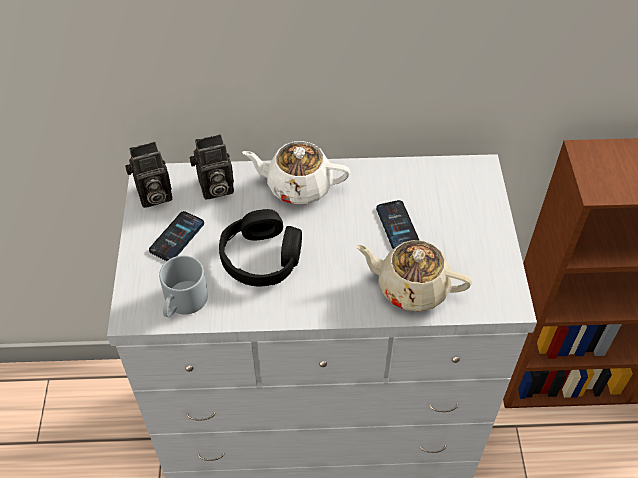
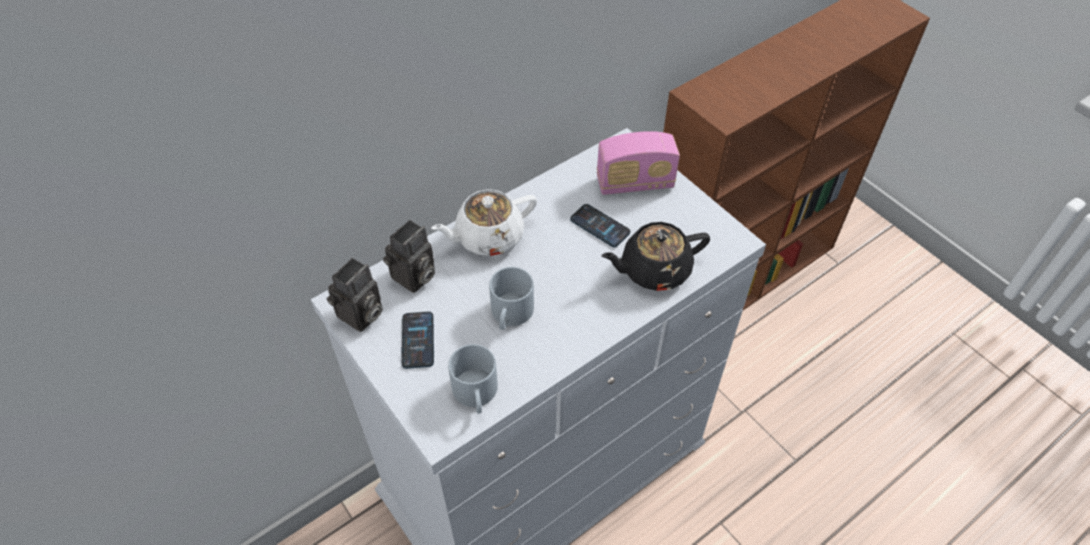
camera: 35 degrees left, 0 degrees up
(261, 257) = (511, 315): black headphones -> grey mug
(411, 287) = (653, 270): beige teapot -> black teapot
(461, 205) = (635, 183): none -> radio

